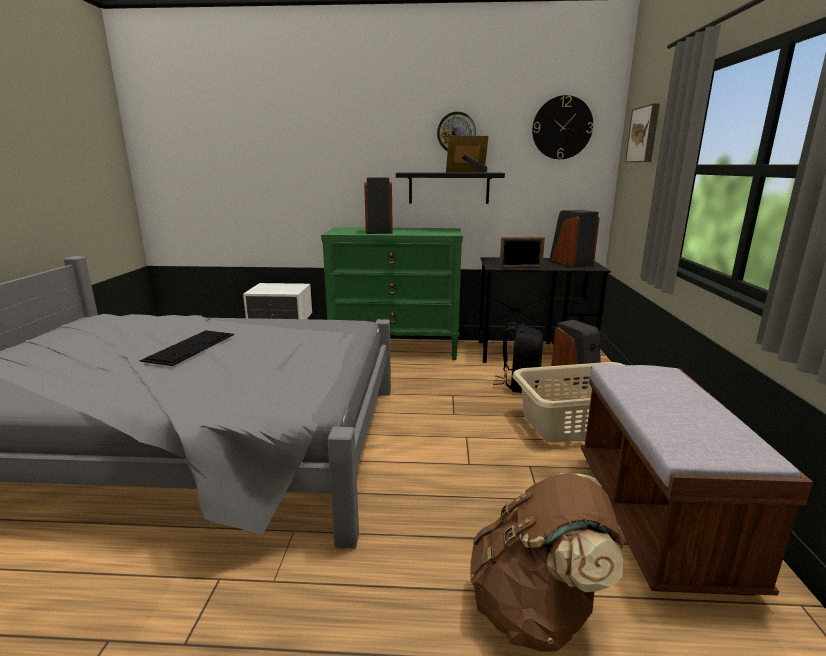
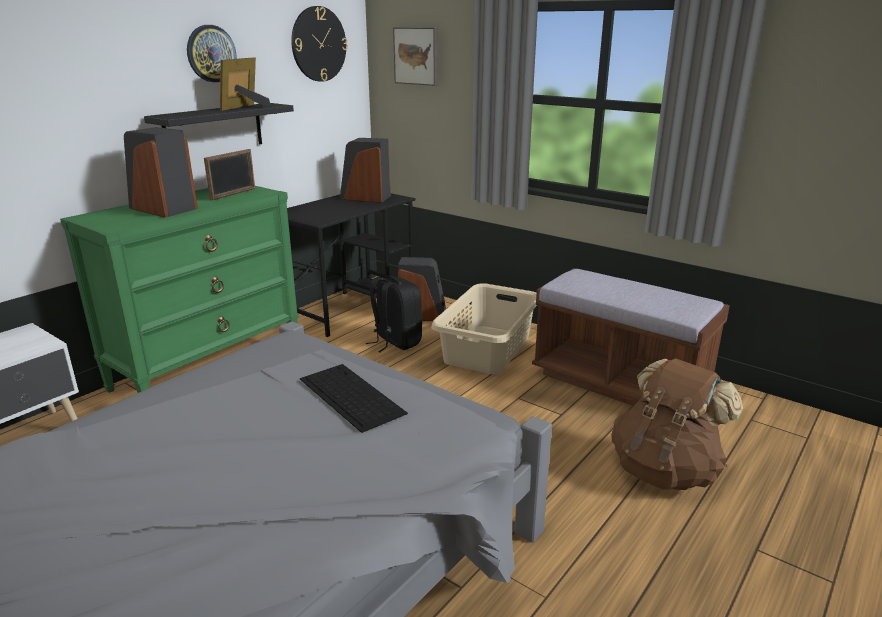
camera: 55 degrees left, 5 degrees up
(190, 346) = (195, 461): keyboard -> keyboard (350, 395)
(520, 268) = (344, 215): picture frame -> picture frame (233, 194)

